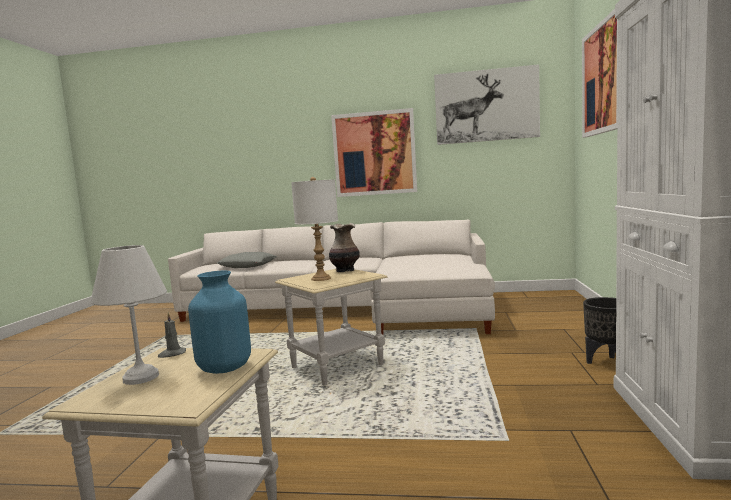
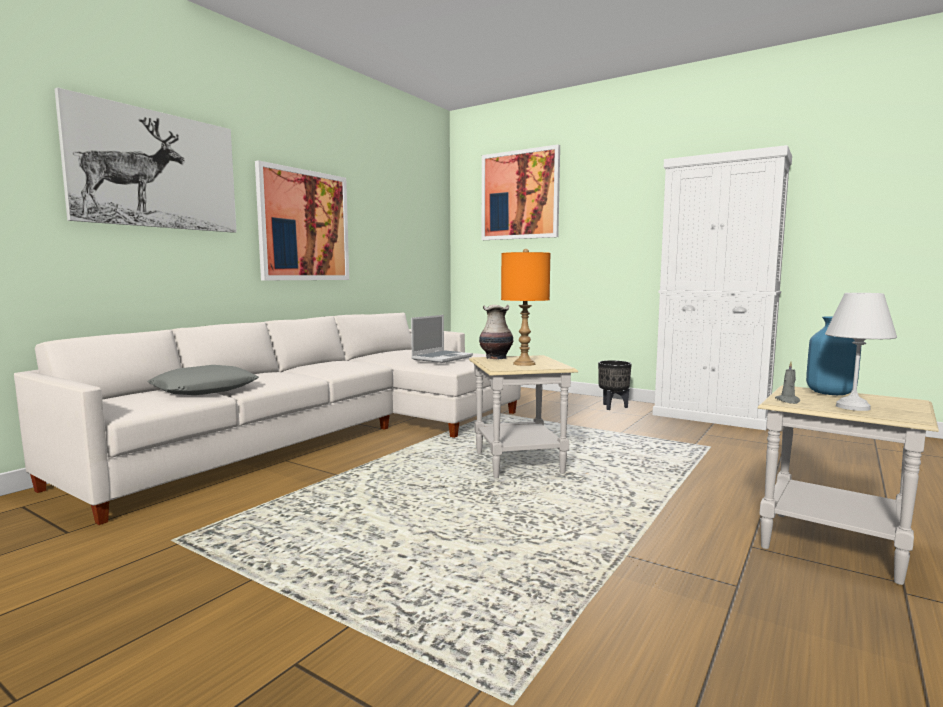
camera: 65 degrees left, 0 degrees up
(320, 279) = (524, 364): white table lamp -> orange table lamp
(409, 265) = (442, 358): none -> laptop
(486, 106) = (399, 193): picture -> picture (156, 170)

